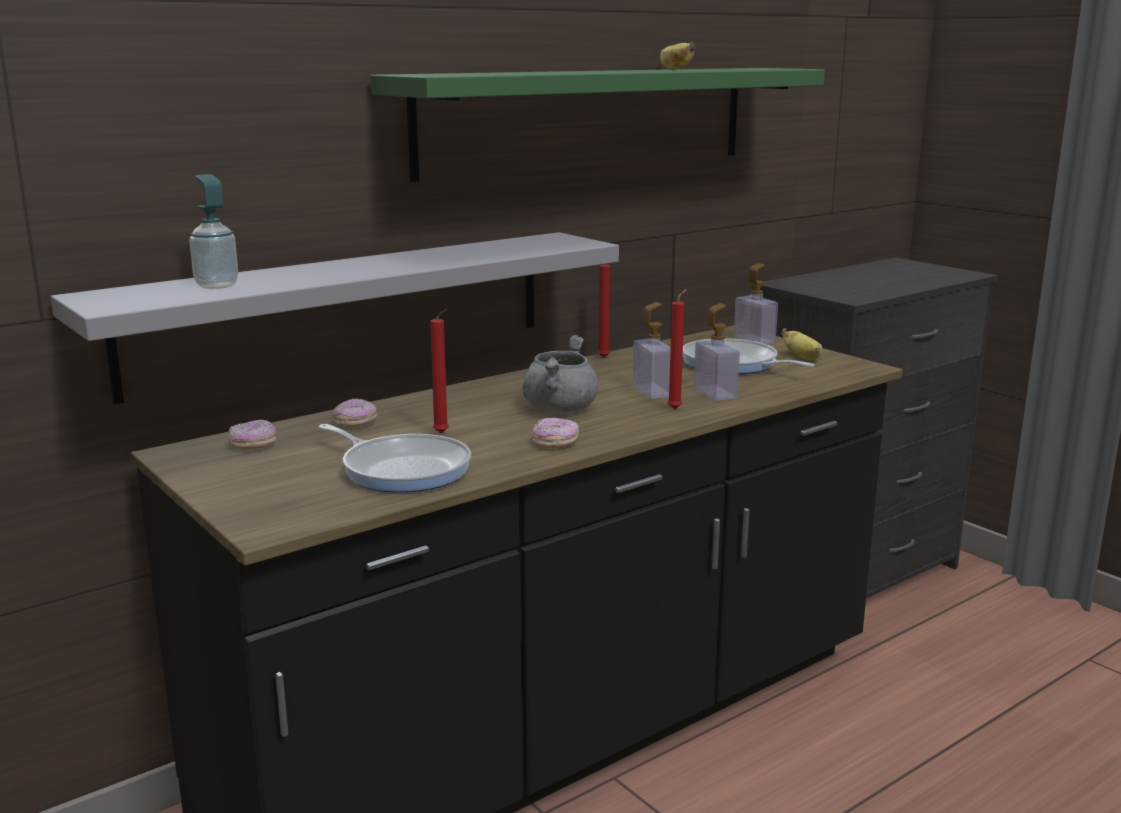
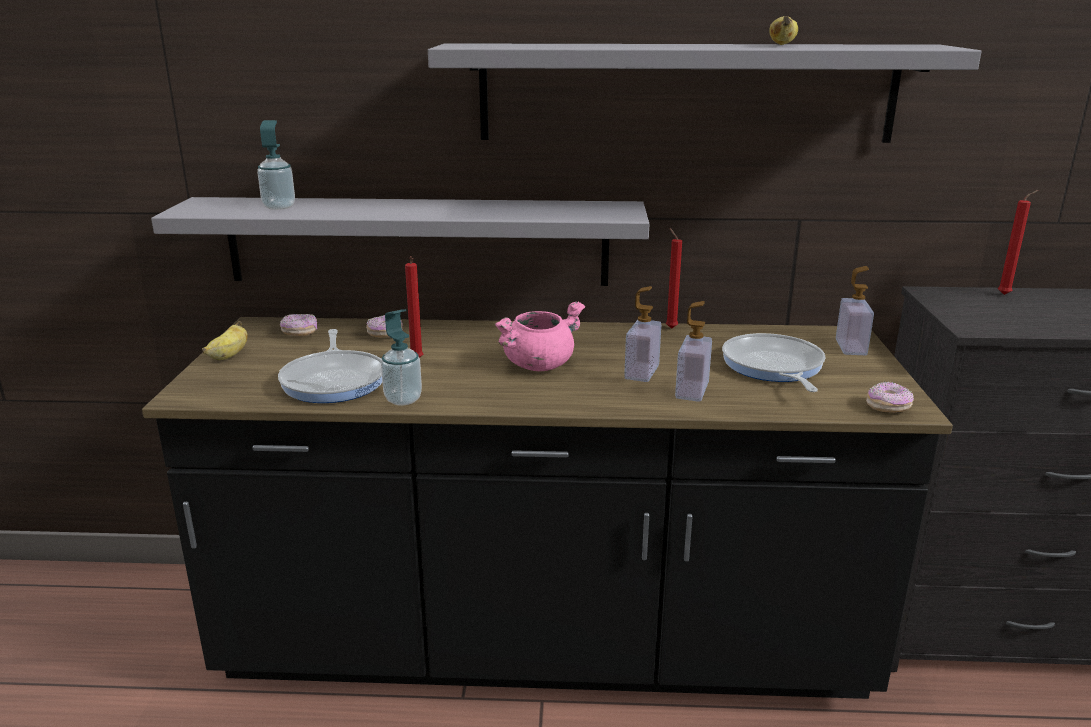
camera: 40 degrees right, 5 degrees up
(506, 463) = (403, 399): none -> soap dispenser
(555, 443) = (468, 395): donut -> donut (888, 407)
(560, 408) = (538, 365): grey cooking pot -> pink cooking pot
(589, 119) = (686, 93): green shelf -> grey shelf
(676, 408) = (626, 395): red candle -> red candle (1006, 294)
(803, 358) = (860, 380): banana -> banana (229, 356)

